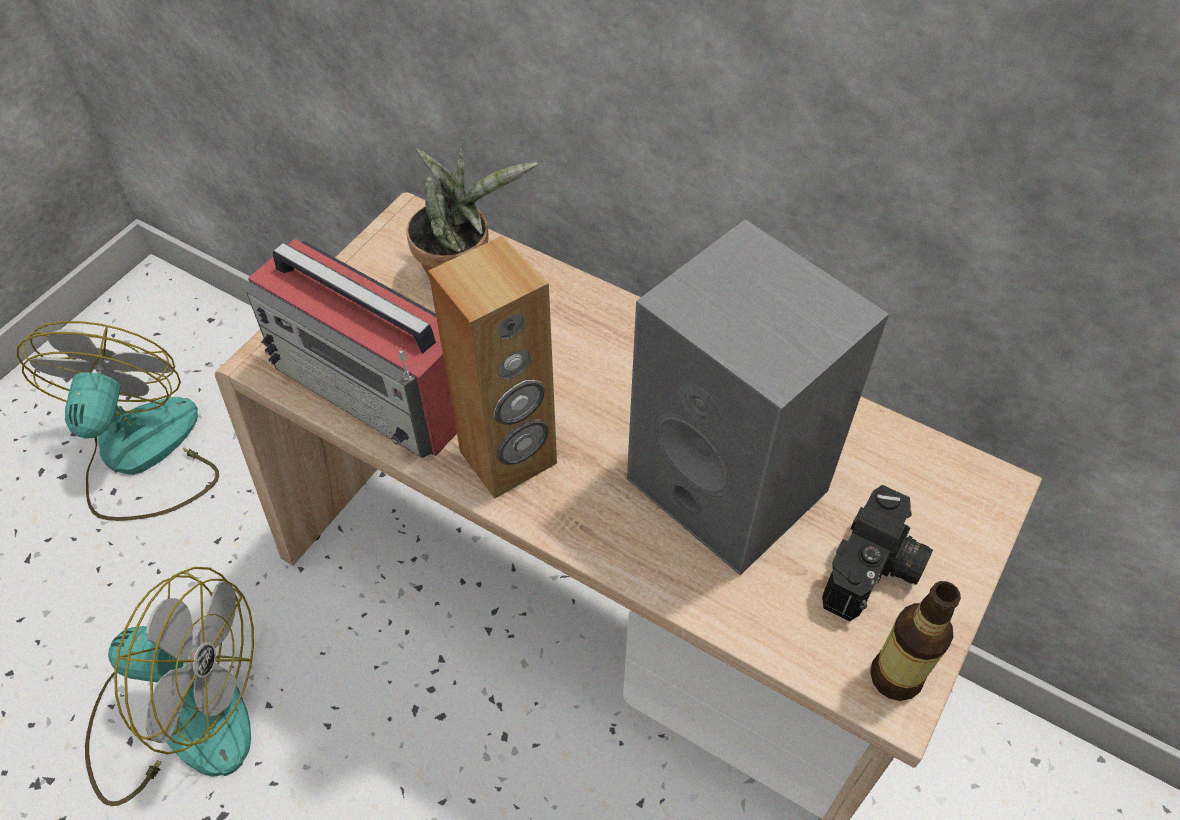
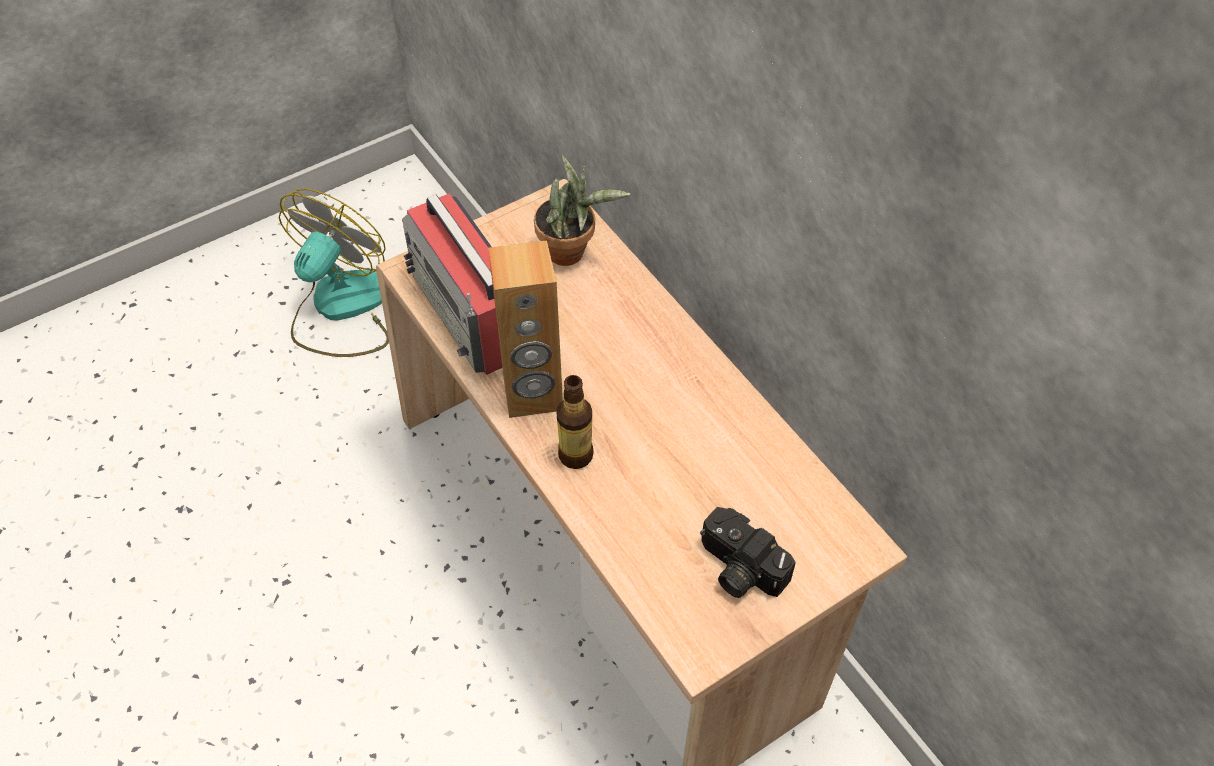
camera: 25 degrees right, 0 degrees up
(178, 714) = (288, 501): fan -> none
(733, 485) = (675, 472): grey speaker -> none
(874, 572) = (737, 569): camera -> camera turned 75 degrees clockwise
(895, 676) = (708, 640): bottle -> bottle (576, 455)

